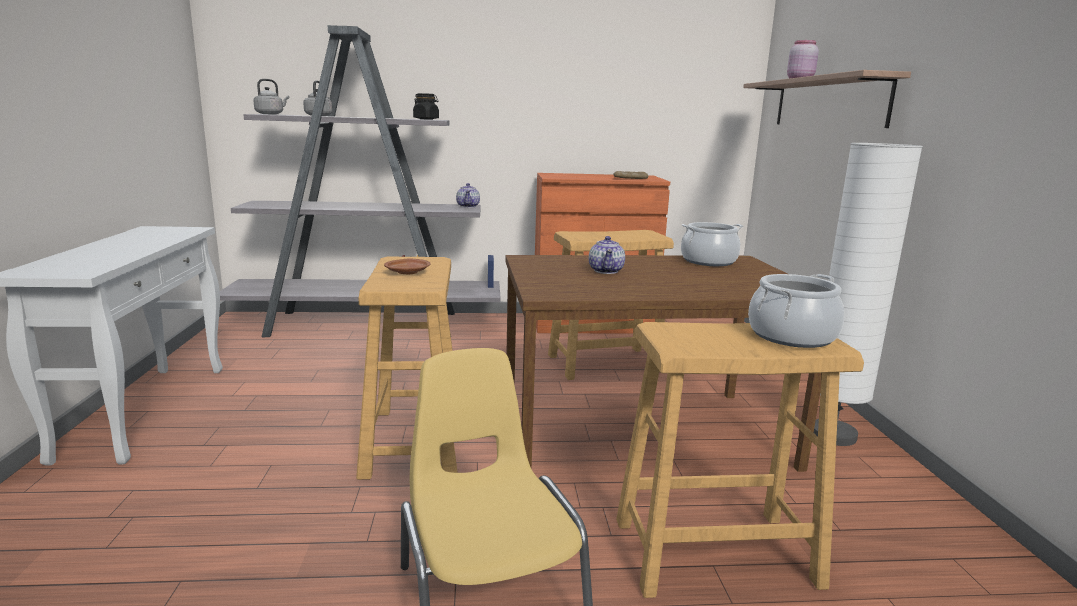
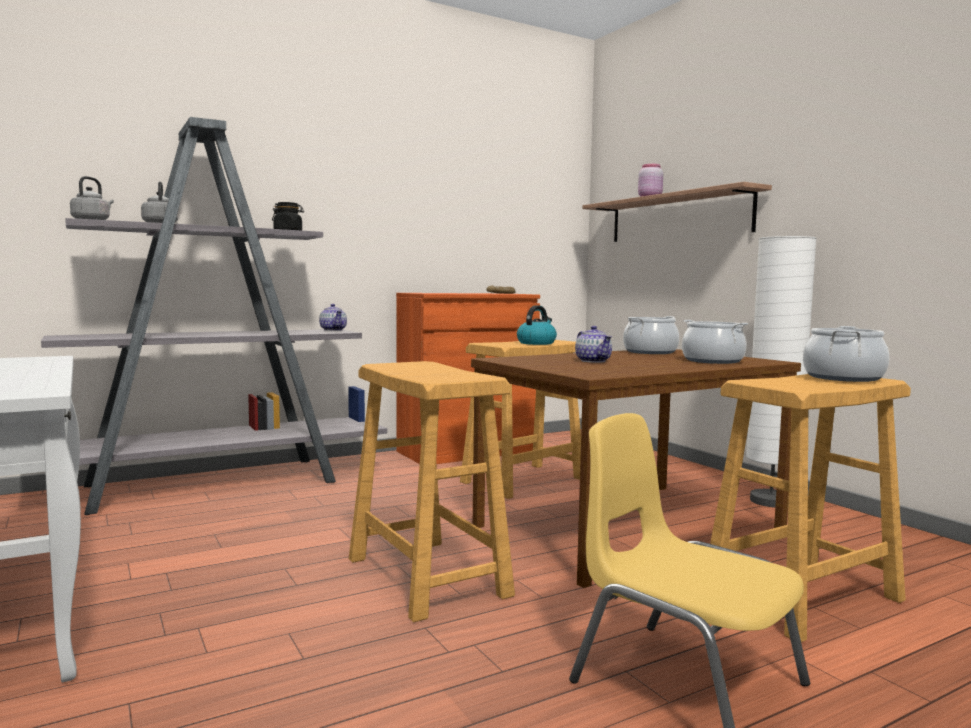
camera: 25 degrees left, 10 degrees down
(408, 272) = (427, 371): brown plate -> none
(621, 237) = (536, 343): none -> kettle
(736, 284) = (712, 361): none -> cooking pot

